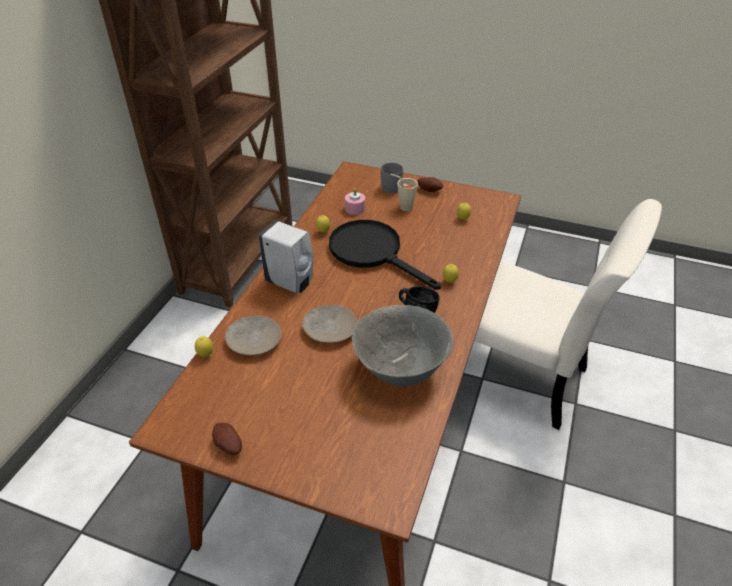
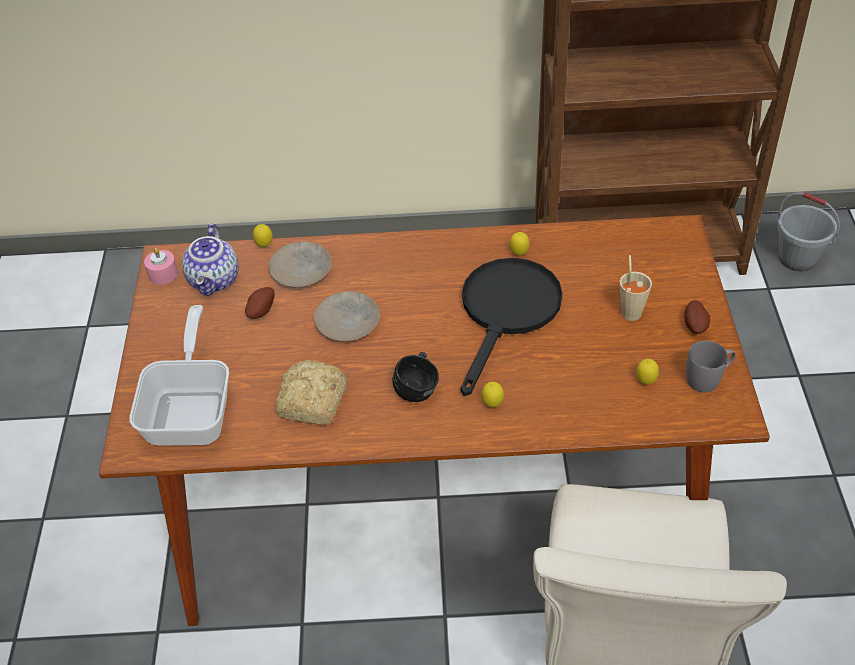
camera: 70 degrees right, 5 degrees up
(222, 398) = (215, 280): none -> teapot
(228, 446) = (160, 309): potato -> potato (260, 310)
(291, 283) = (406, 263): white soap dispenser -> none
(296, 206) = (798, 258): none -> grey bucket
(355, 209) = (590, 265): pink candle -> pink candle (163, 274)
(367, 448) = (192, 409): none -> frying pan
(390, 186) = (672, 282): grey mug -> grey mug (708, 378)
(400, 370) = (311, 403): grey bowl -> bread

